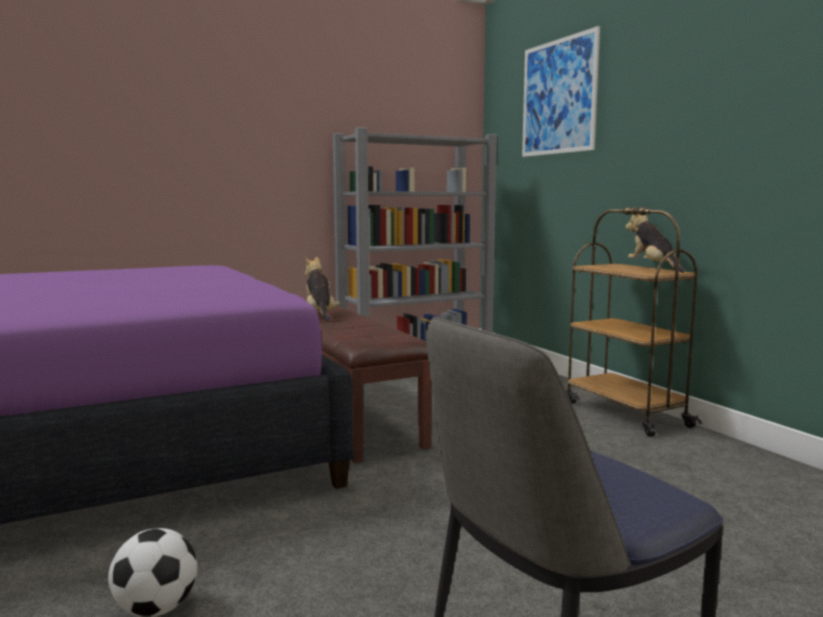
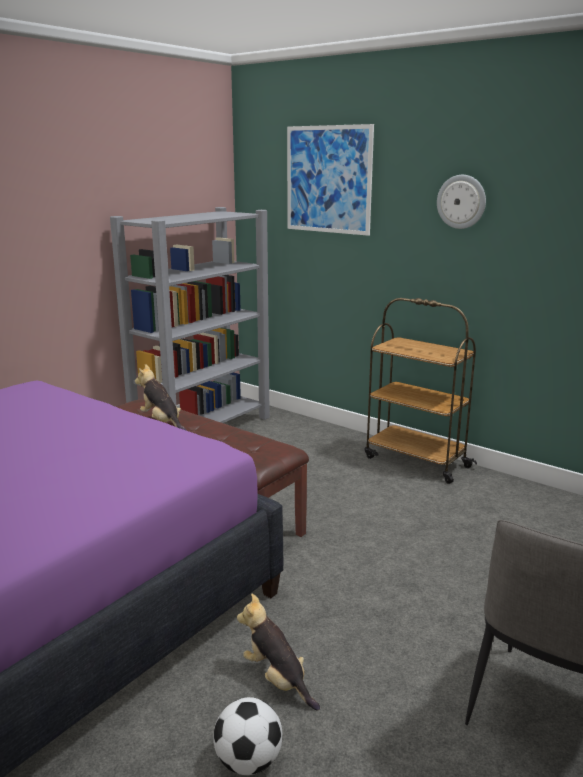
camera: 25 degrees left, 10 degrees up
(653, 268) = (435, 345): plush toy -> plush toy (277, 679)
(685, 91) = (461, 201): none -> wall clock

